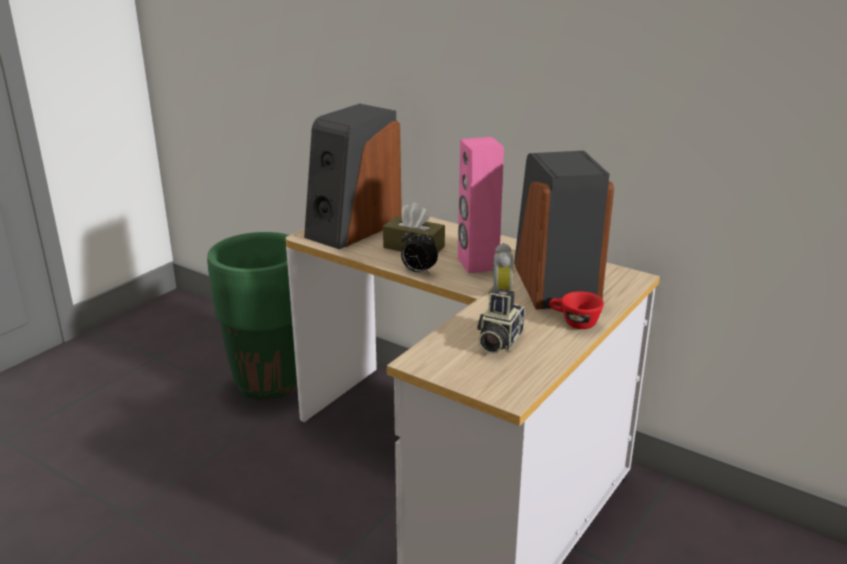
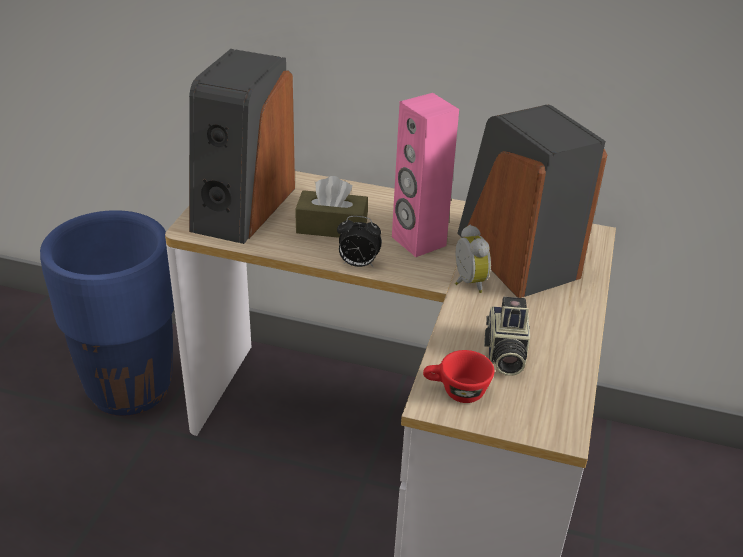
camera: 20 degrees left, 10 degrees up
(269, 383) = (130, 389): green planter -> blue planter
(574, 323) = (568, 311): red cup -> red cup (456, 392)

